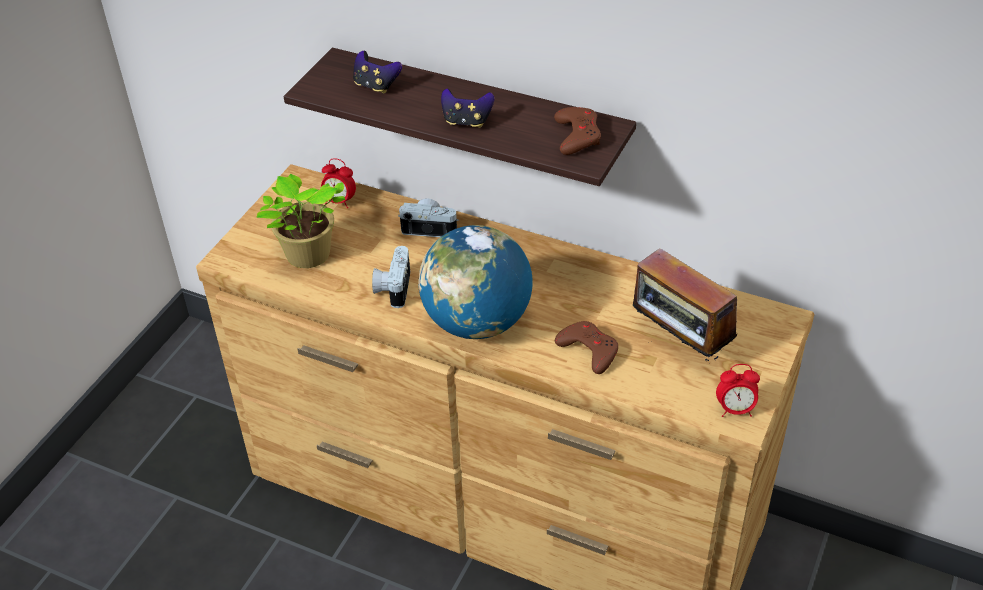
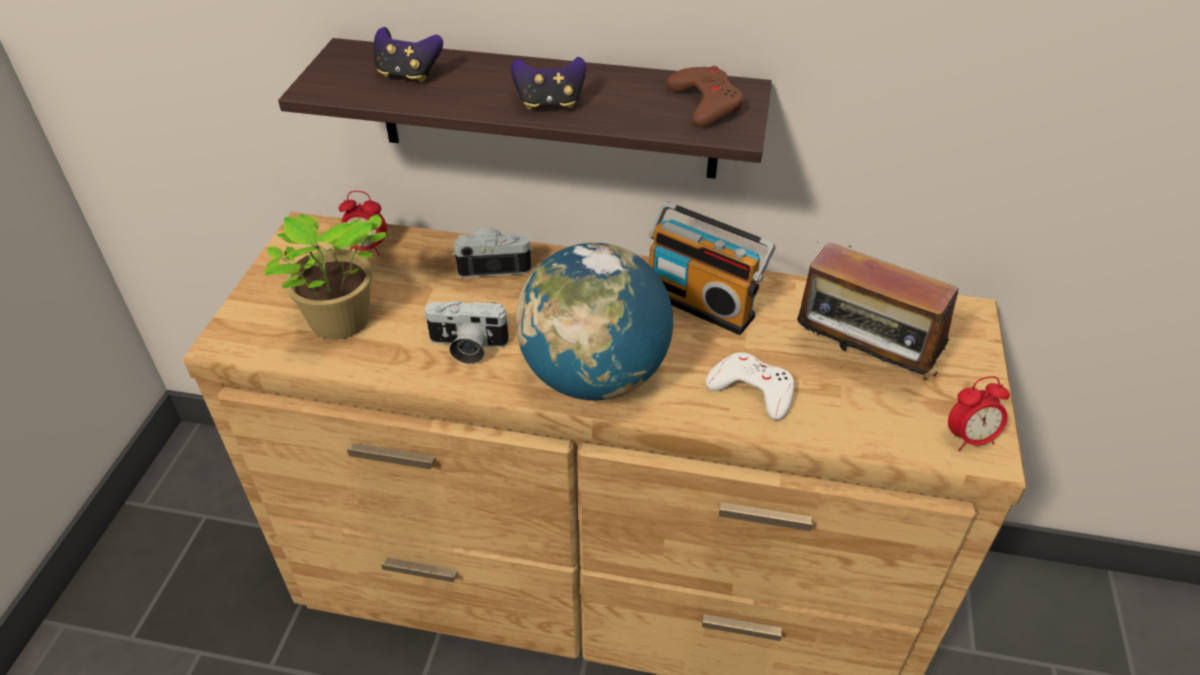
camera: 15 degrees left, 0 degrees up
(392, 287) = (467, 347): camera -> camera turned 75 degrees counterclockwise
(578, 280) = (702, 302): none -> radio
(589, 350) = (752, 390): brown game controller -> white game controller

